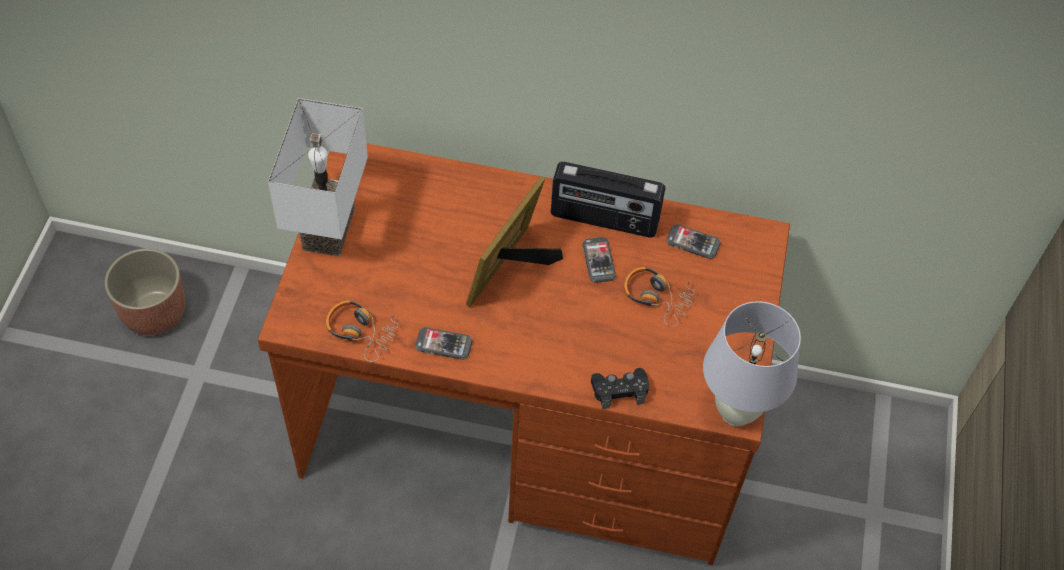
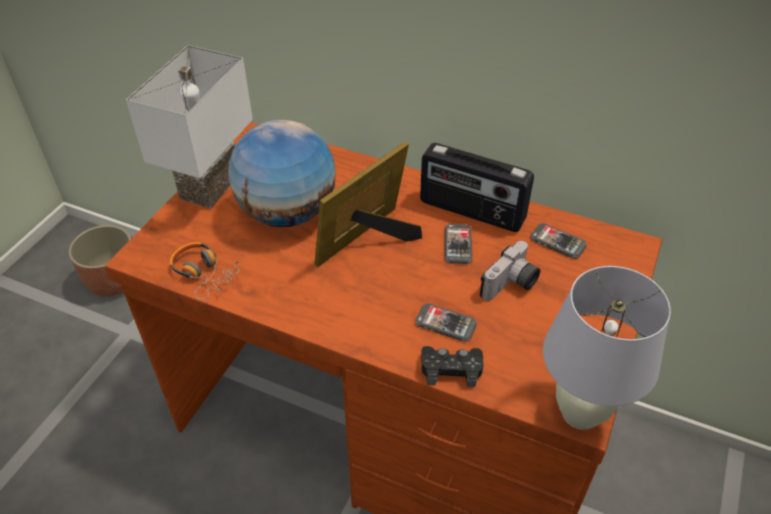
camera: 15 degrees right, 10 degrees down
(420, 250) = (287, 213): none -> globe
(443, 344) = (280, 296): phone -> phone (445, 323)
(657, 297) = (511, 285): headphones -> camera

